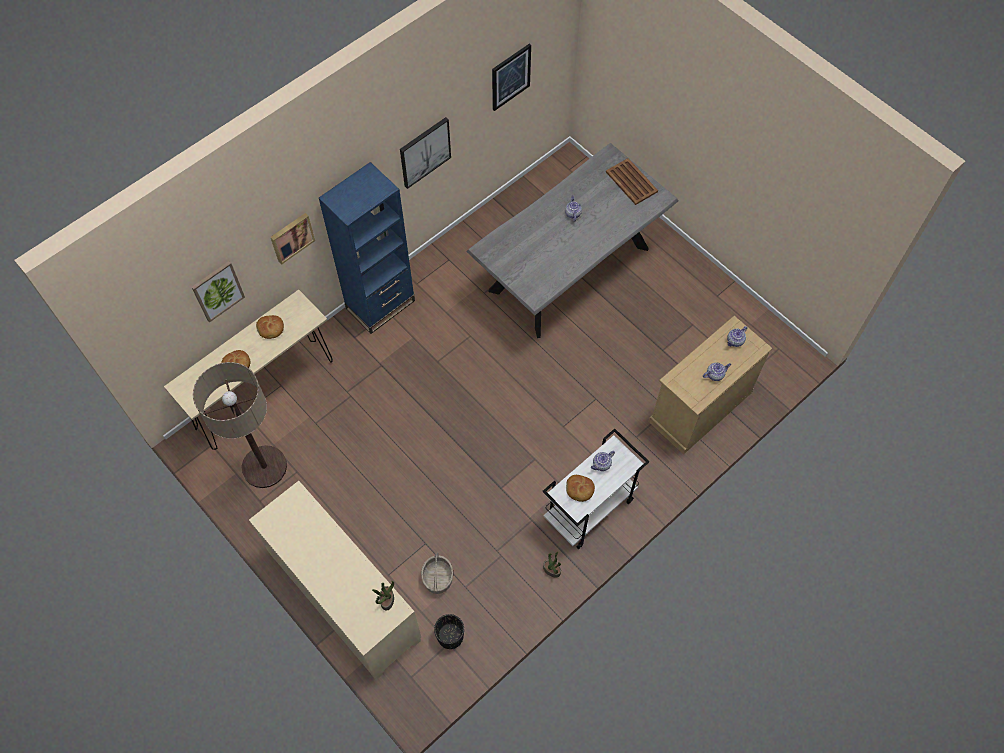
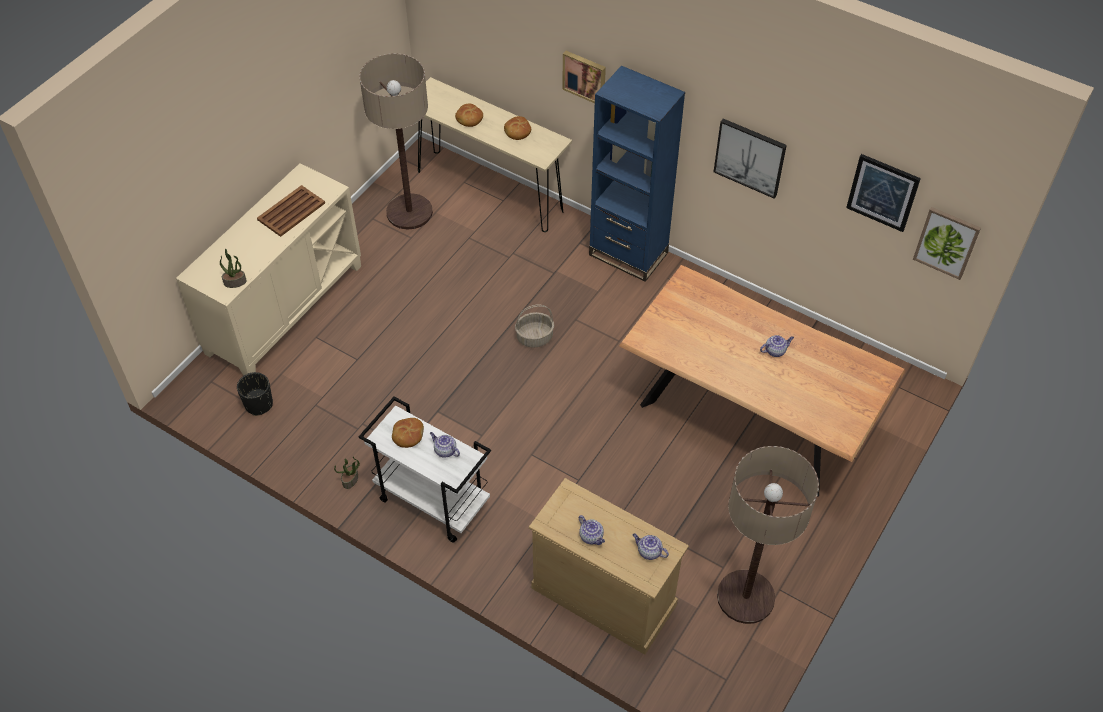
camera: 75 degrees right, 10 degrees down
(217, 291) = (504, 45): picture -> picture (946, 242)
(437, 578) = (320, 379): basket -> basket (535, 337)
(569, 270) = (748, 417): grey dining table -> brown dining table
(631, 182) = (852, 402): brown tray -> brown tray (290, 212)
(719, 318) = (745, 597): none -> floor lamp

